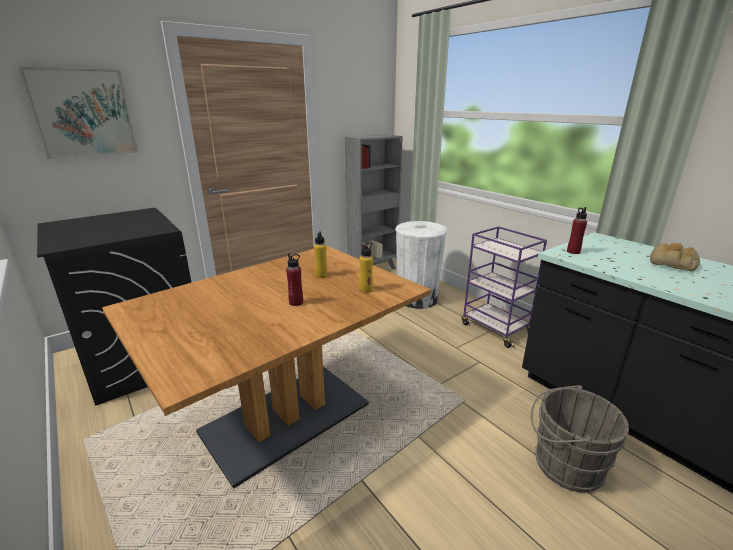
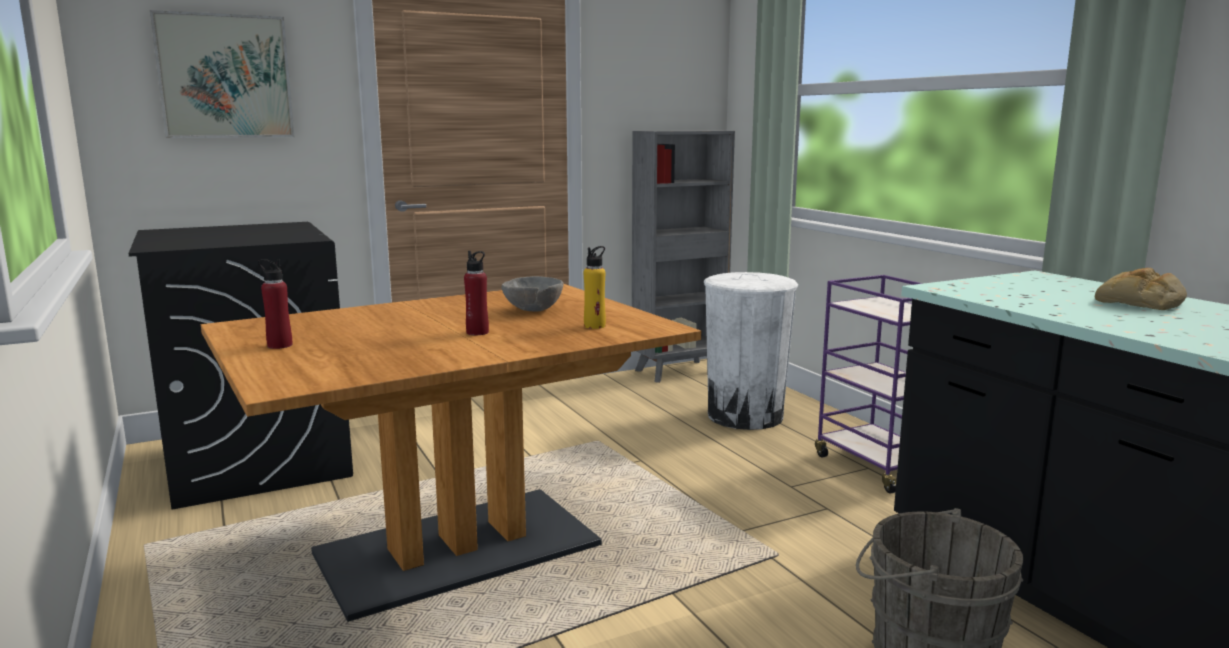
camera: 10 degrees right, 10 degrees down
(321, 275) = (533, 310): yellow bottle -> grey bowl
(573, 252) = (966, 286): red bottle -> red bottle (279, 345)

